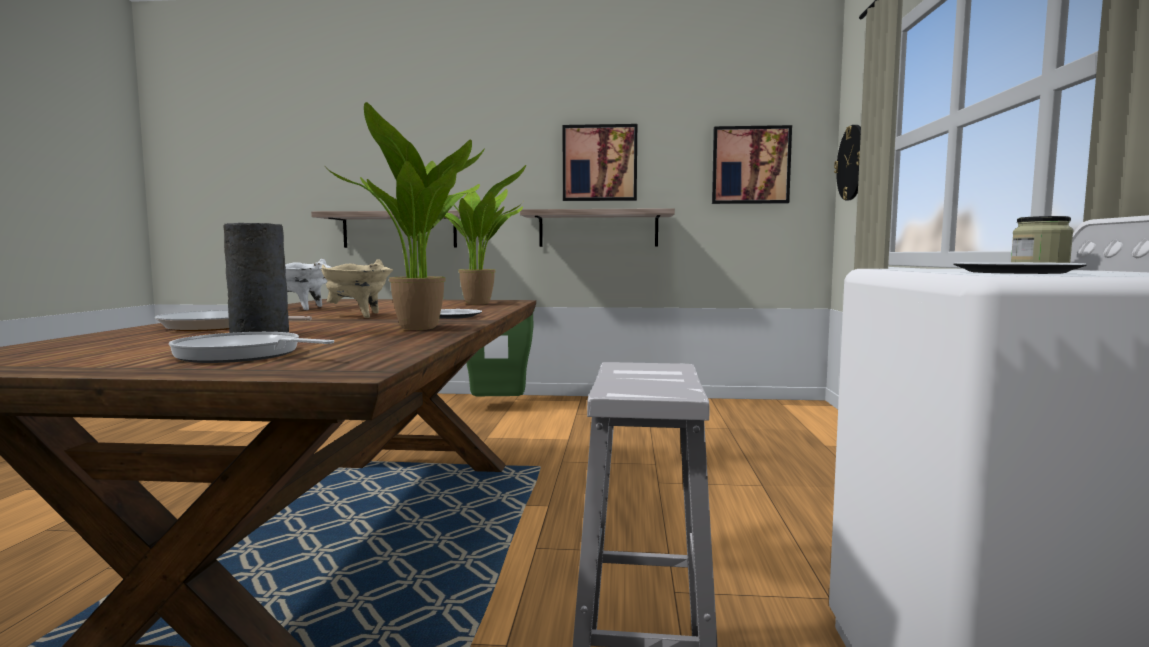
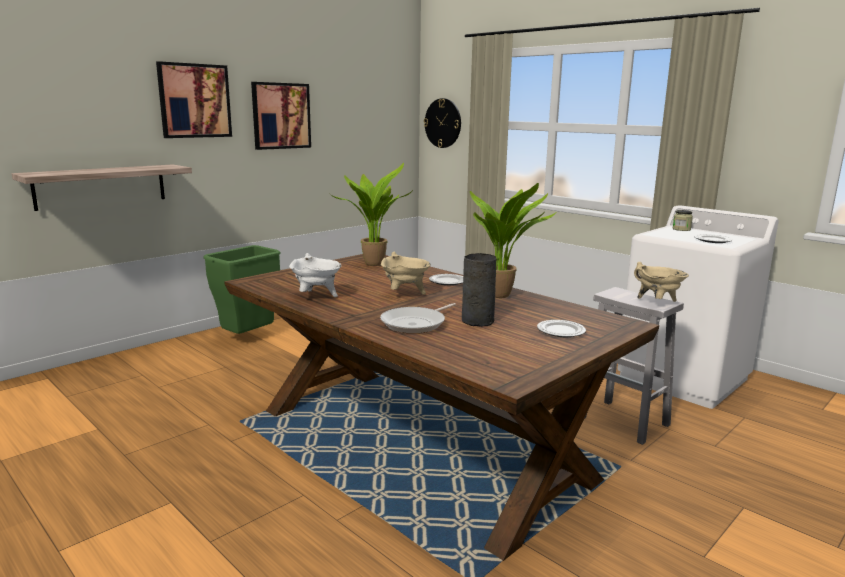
camera: 50 degrees left, 10 degrees up
(243, 355) = (561, 331): frying pan -> plate
(598, 229) = (283, 172): shelf -> none
(649, 388) = (657, 302): none -> beige cooking pot
(750, 165) = (376, 119): picture -> picture (194, 101)

